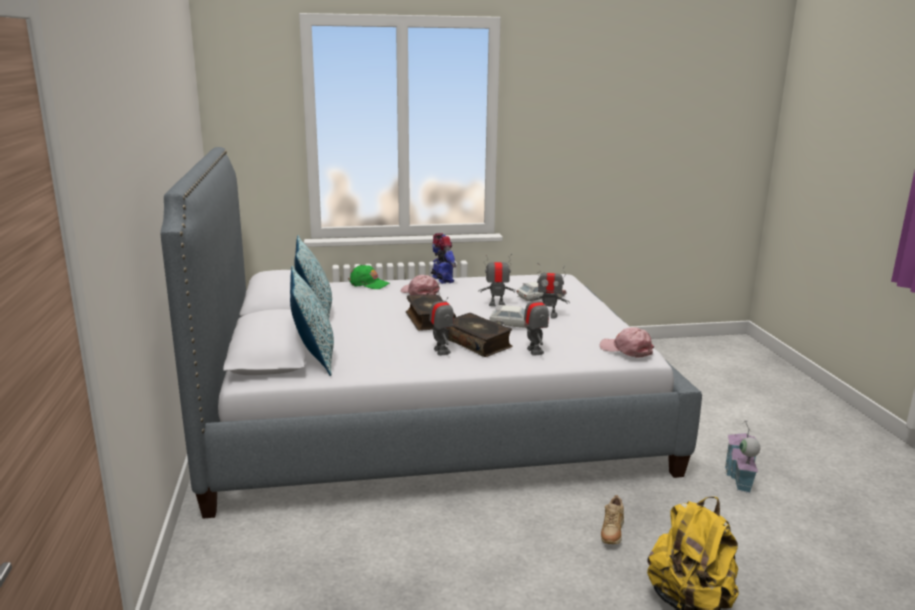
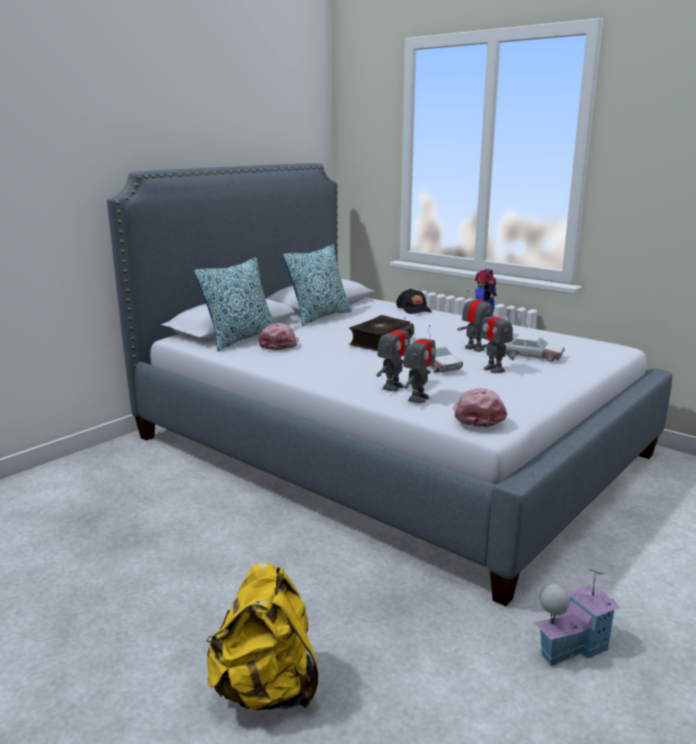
camera: 50 degrees right, 0 degrees up
(368, 284) = (414, 309): green cap -> black cap
(419, 293) = (434, 324): pink cap -> pink cap (280, 344)
(441, 351) = (325, 362): toy robot -> toy robot (418, 398)
(477, 343) = (367, 366): book -> none
(611, 534) = (328, 600): beige shoe -> none

